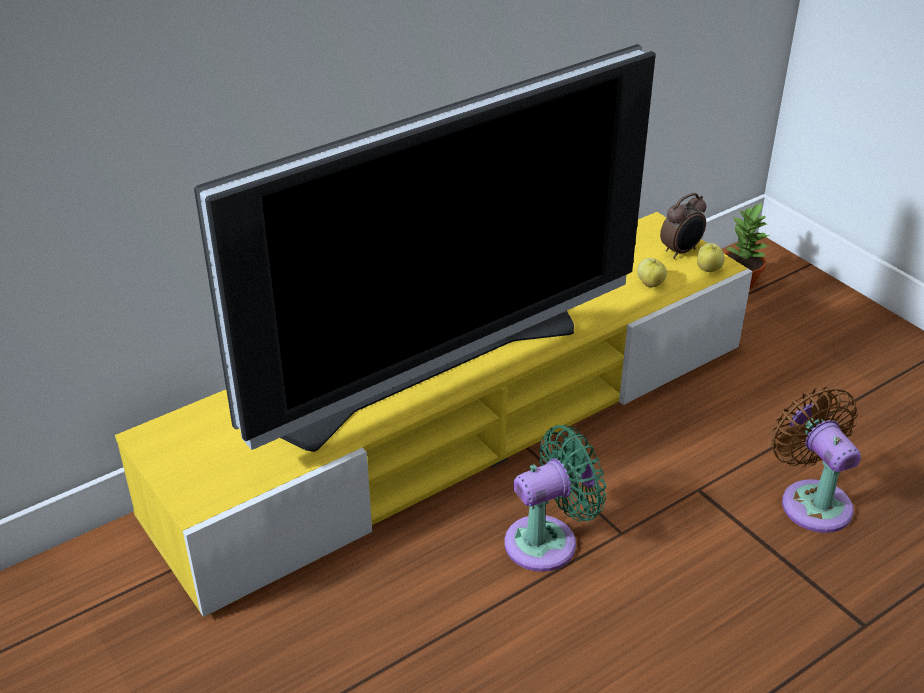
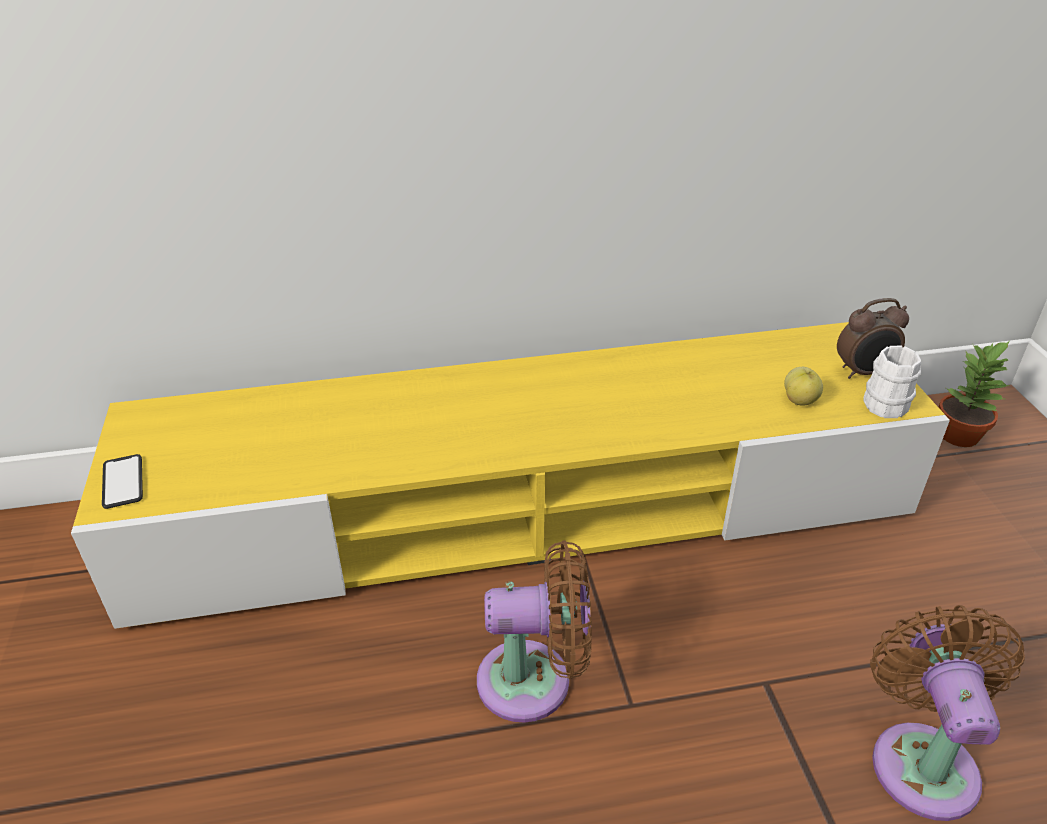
camera: 25 degrees right, 0 degrees up
(192, 488) = (123, 482): none -> phone
(435, 372) = (470, 432): television -> none
(548, 541) = (534, 681): green fan -> brown fan
(709, 269) = (889, 402): apple -> white mug

